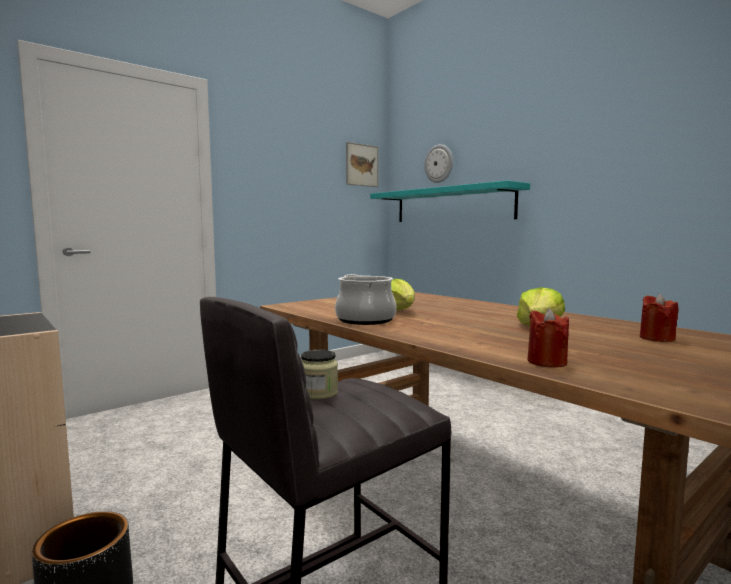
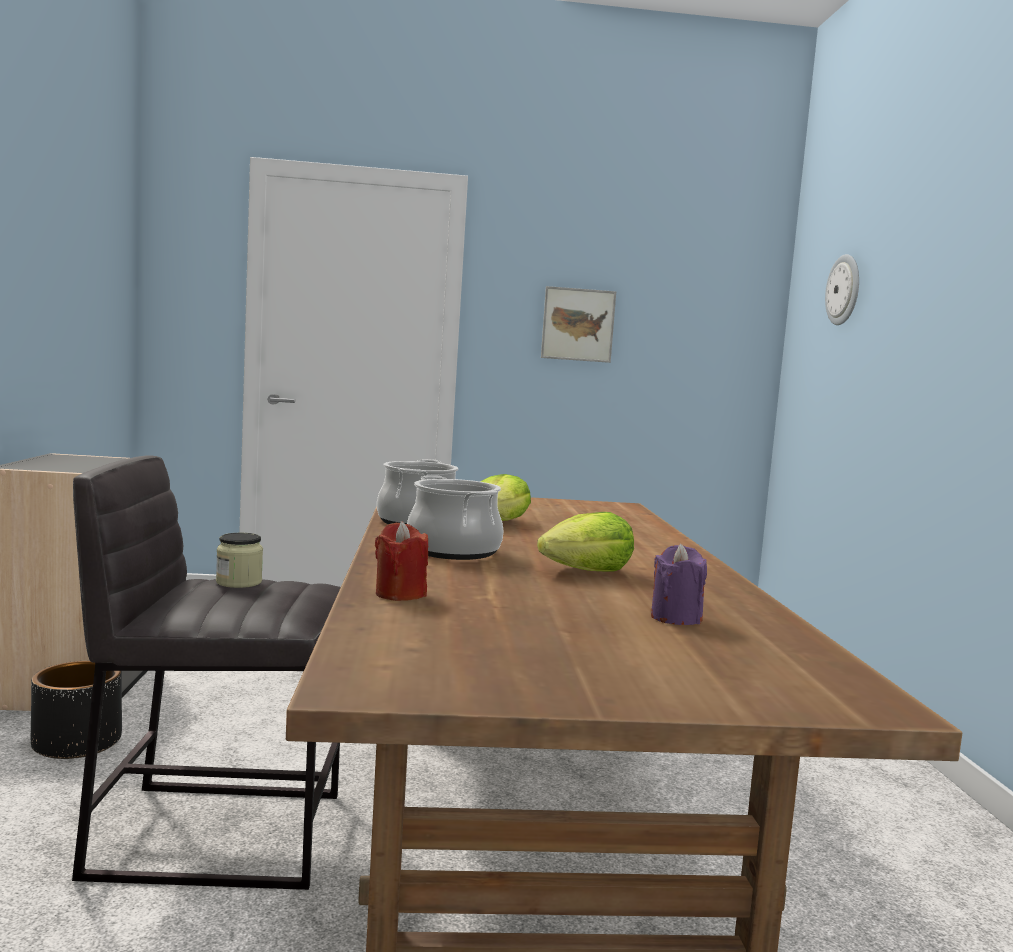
camera: 35 degrees right, 0 degrees up
(362, 165) = (731, 290): picture -> picture (578, 324)
(451, 331) = (453, 551): none -> cooking pot
(452, 205) = (850, 368): turquoise shelf -> none
(657, 338) = (676, 618): red candle -> purple candle

